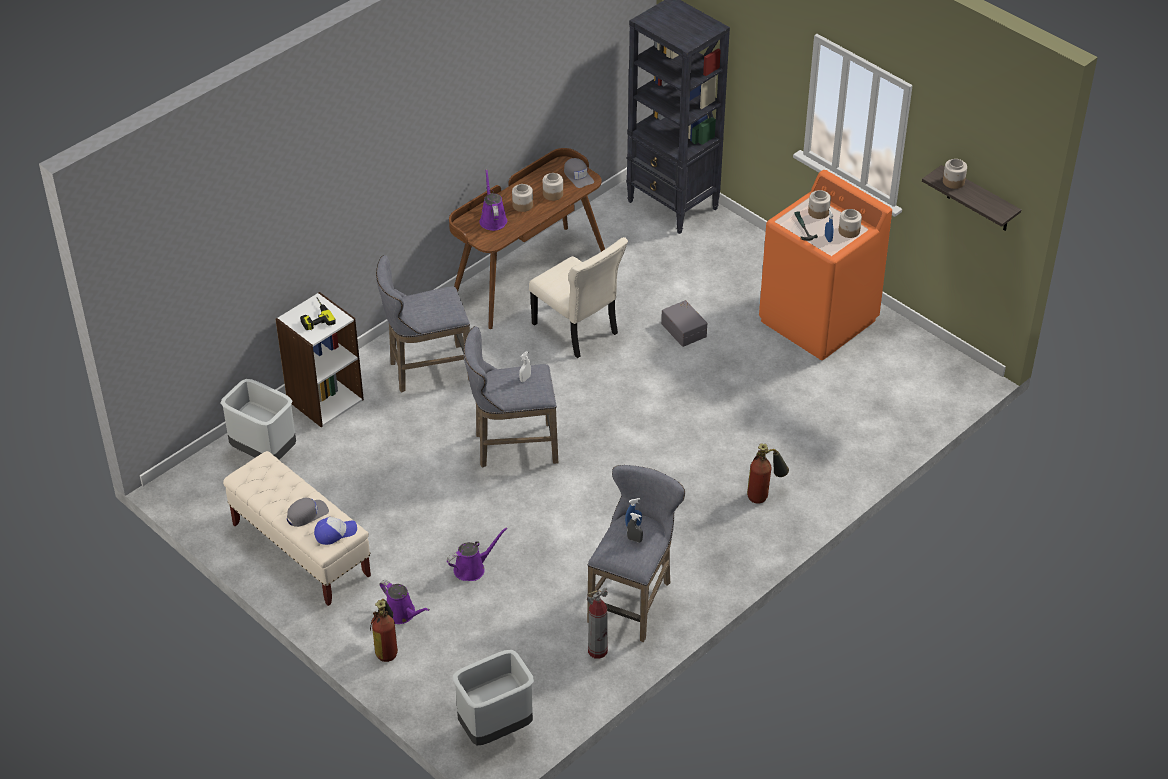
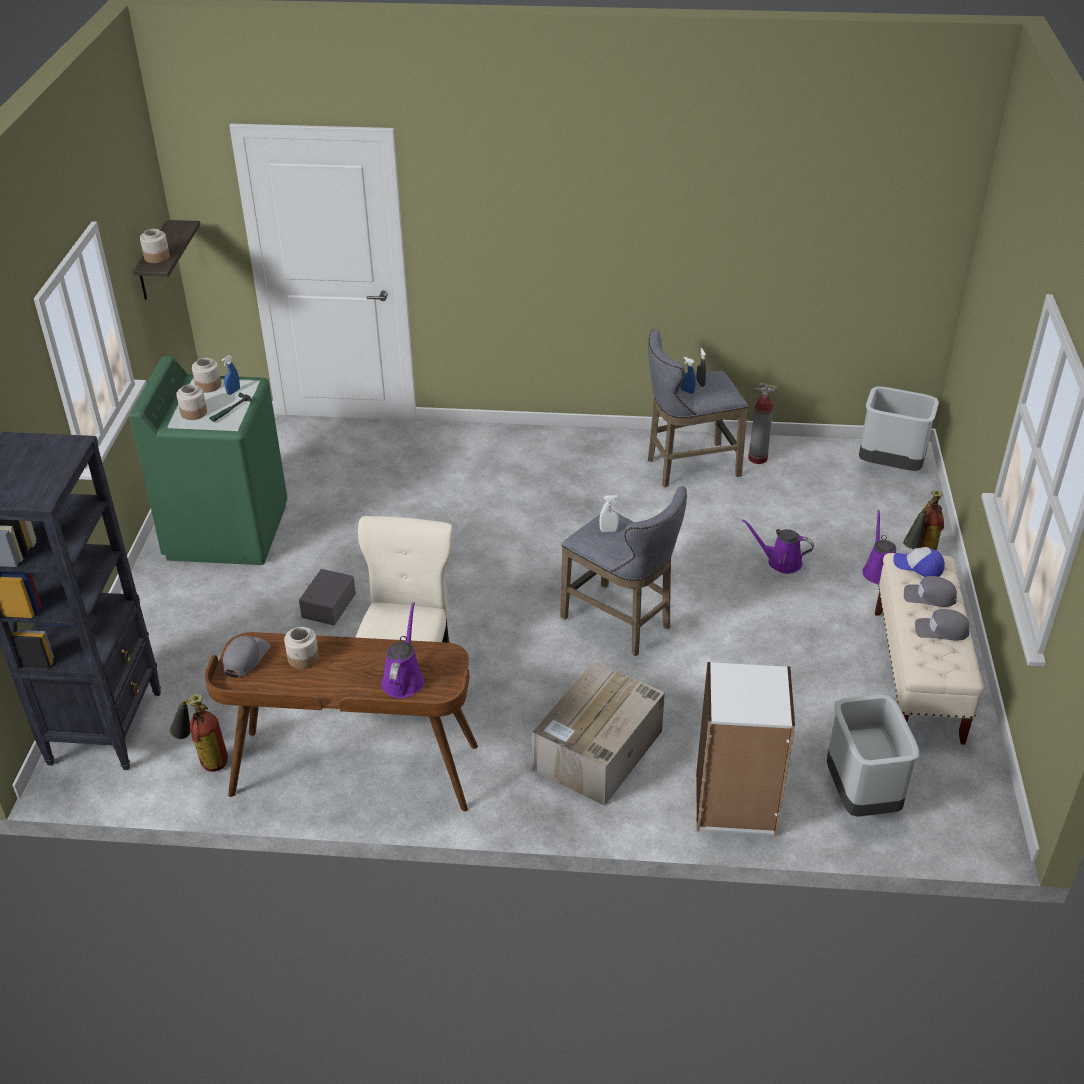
camera: 130 degrees left, 5 degrees down
(278, 495) = (941, 630): none -> grey cap
(314, 316) = (748, 695): power drill -> none
(426, 371) = (597, 752): grey stool -> cardboard box
(492, 219) = (404, 679): purple watering can -> purple watering can turned 150 degrees clockwise
(522, 205) = (351, 670): jar -> none
(765, 494) = (493, 460): fire extinguisher -> fire extinguisher (205, 760)
(818, 321) = (227, 531): orange washing machine -> green washing machine

